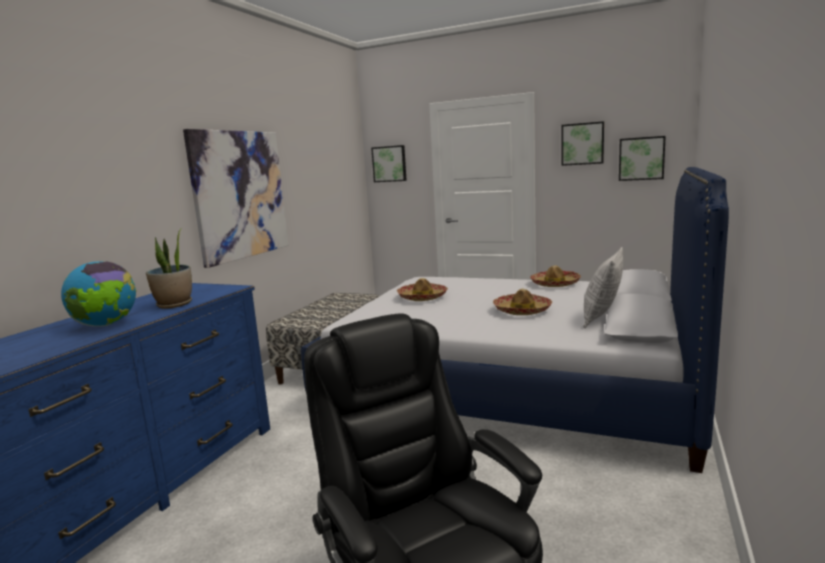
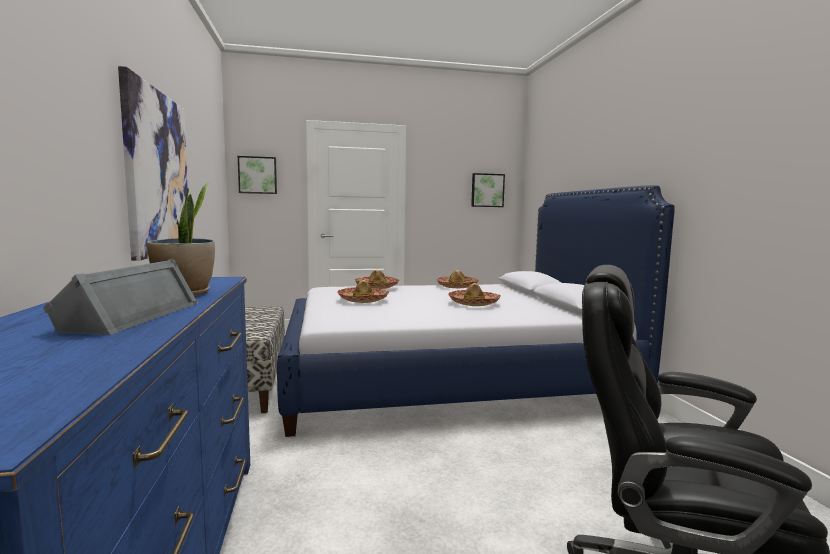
camera: 35 degrees left, 5 degrees down
(106, 325) = (130, 316): globe -> grey speaker
(463, 281) = (377, 287): none -> hat
(582, 144) = (444, 174): picture -> none
(601, 319) = (542, 304): pillow -> none

